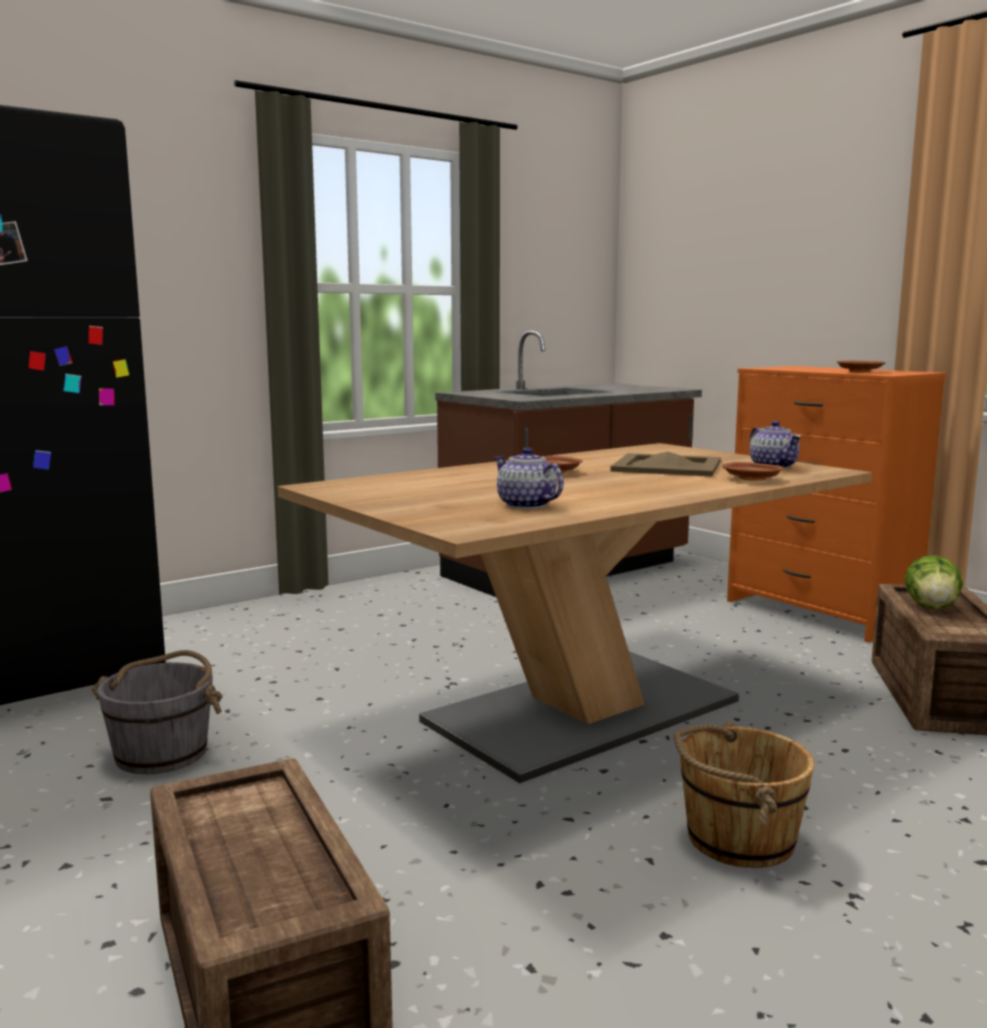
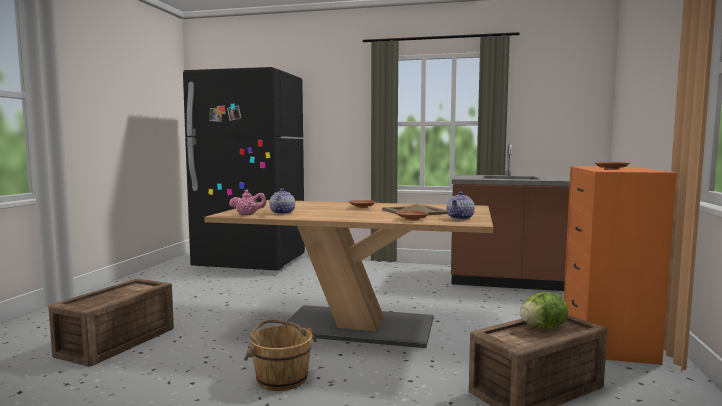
camera: 50 degrees right, 5 degrees down
(163, 753) = (230, 291): grey bucket -> none
(507, 521) = (248, 215): none -> pink teapot

